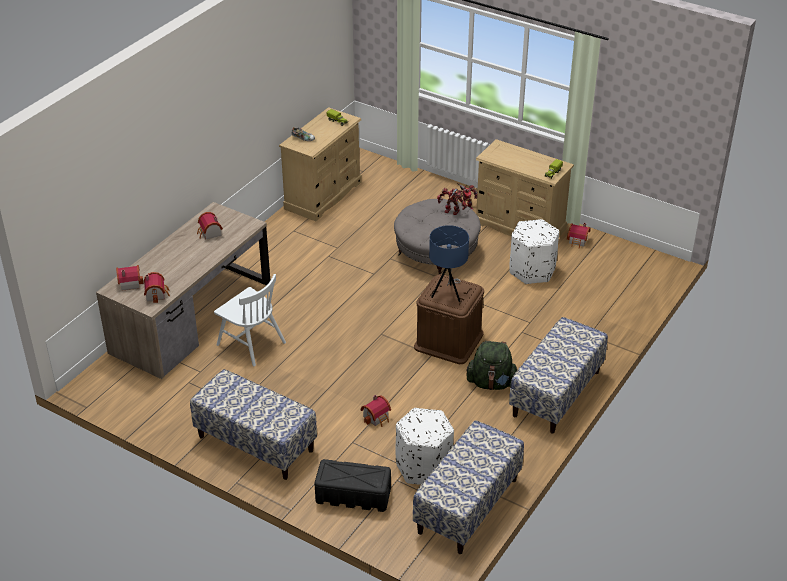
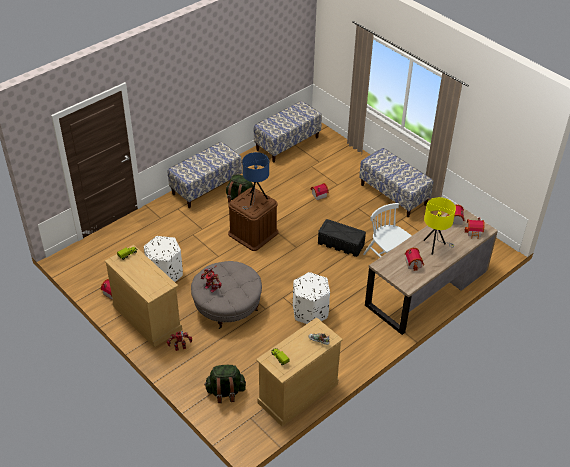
camera: 165 degrees left, 5 degrees up
(183, 257) = (435, 246): none -> yellow table lamp
(352, 495) = (345, 159): black storage box -> black storage box (341, 244)
(397, 184) = (225, 392): none -> green backpack
(424, 467) = (302, 165): white ottoman -> white ottoman (310, 312)

